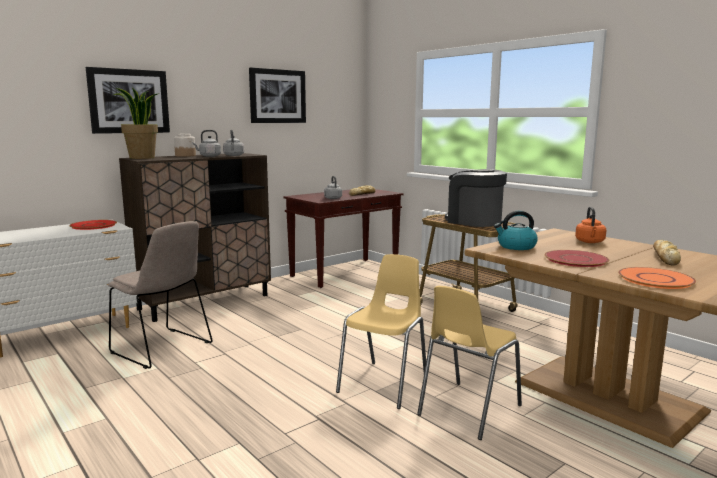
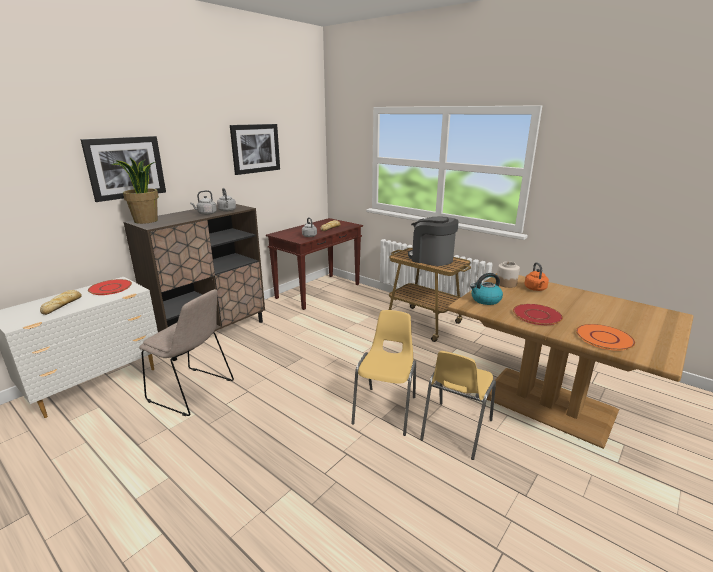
camera: 10 degrees left, 10 degrees up
(185, 155) = (183, 213): jar -> jar (506, 283)
(665, 258) = (597, 307): bread -> bread (63, 305)

